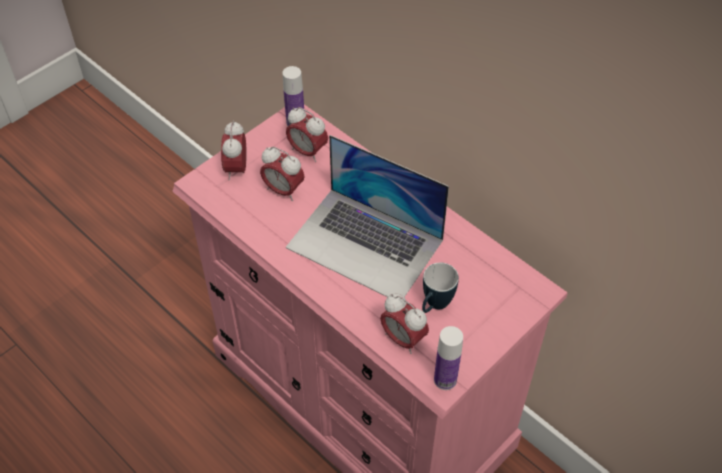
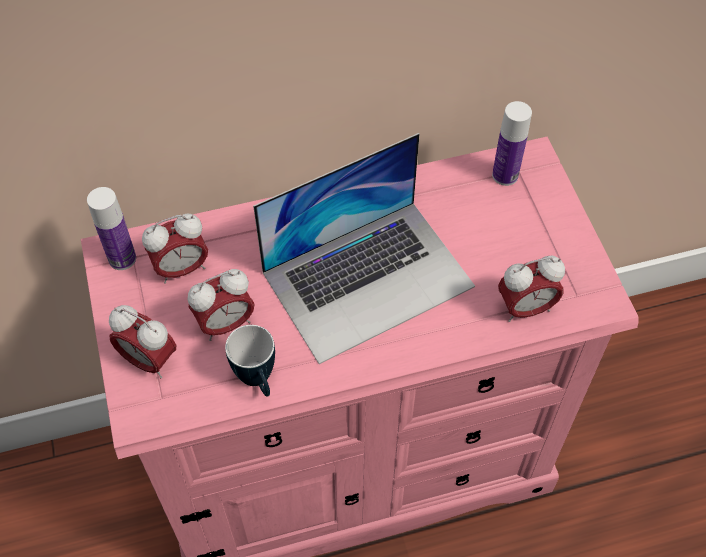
camera: 60 degrees left, 5 degrees up
(434, 306) = (498, 257): mug -> mug (258, 382)
(445, 380) = (599, 296): bottle -> bottle (505, 175)

